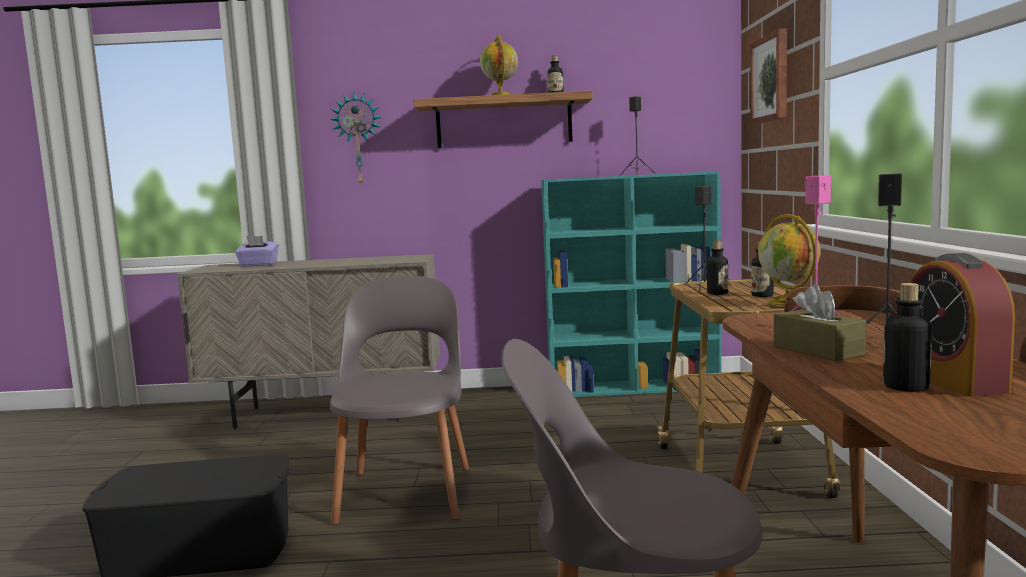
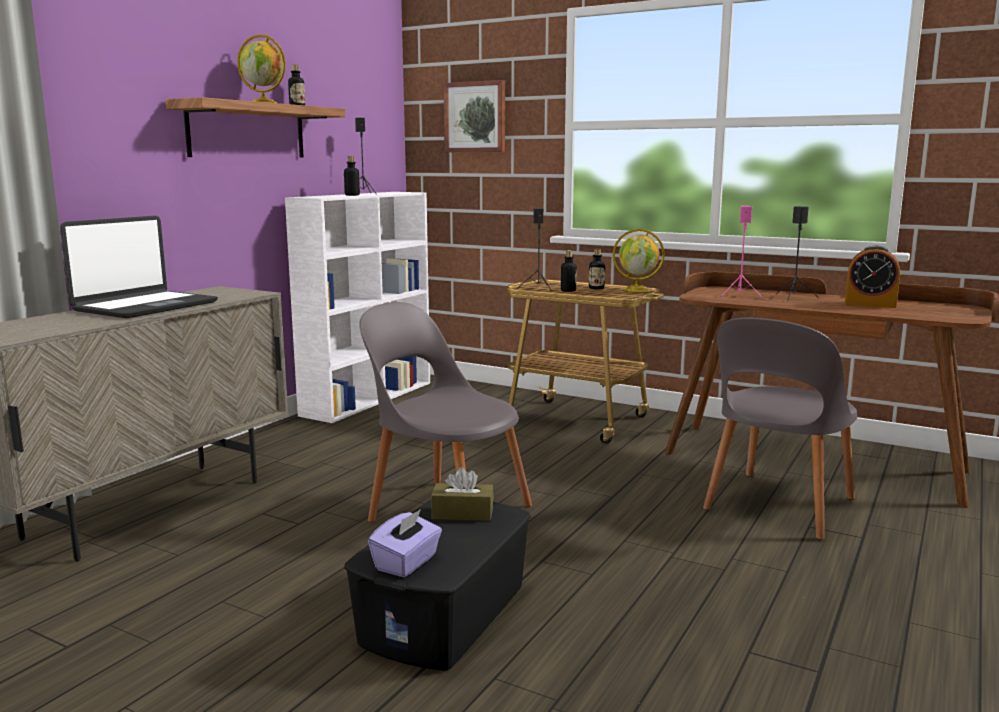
camera: 60 degrees left, 5 degrees up
(258, 265) = (54, 321): purple tissue box -> purple tissue box (407, 563)
(327, 262) = (145, 306): none -> laptop
(358, 139) = (98, 140): wall clock -> none
(635, 387) = (369, 398): turquoise bookcase -> white bookcase
(818, 350) = (793, 304): brown tissue box -> brown tissue box (462, 513)
(906, 387) = (874, 309): bottle -> bottle (352, 195)

